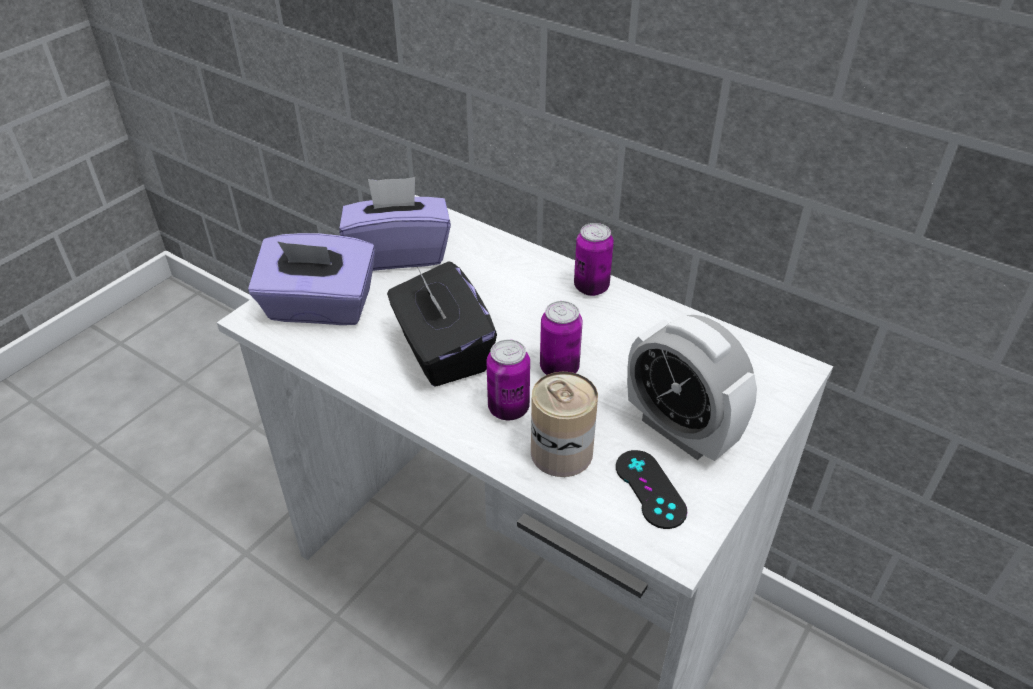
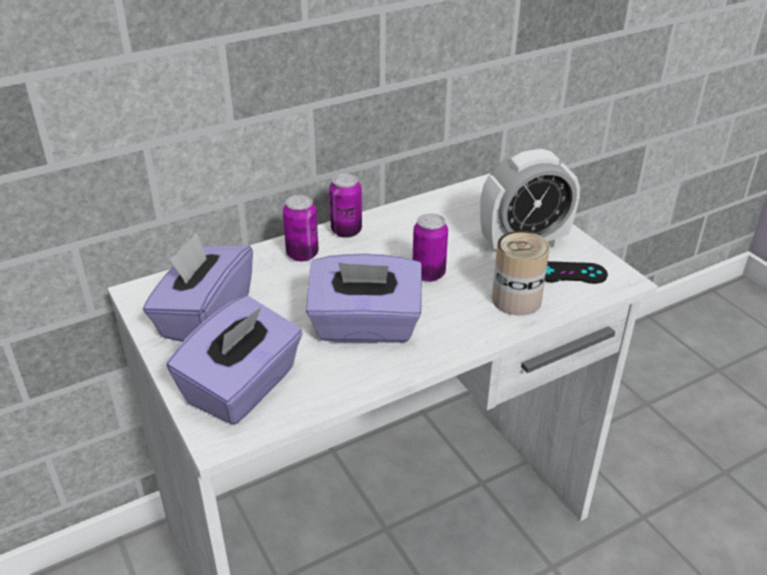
camera: 65 degrees left, 5 degrees down
(442, 351) = (365, 327): black tissue box -> purple tissue box
(508, 409) = (456, 311): can -> can (302, 254)

